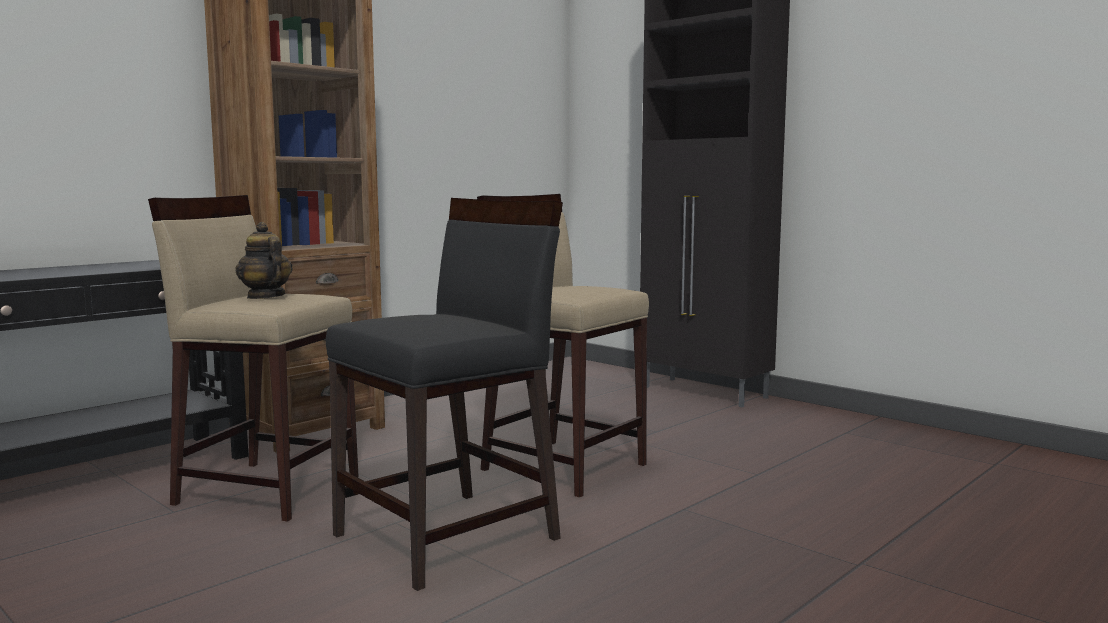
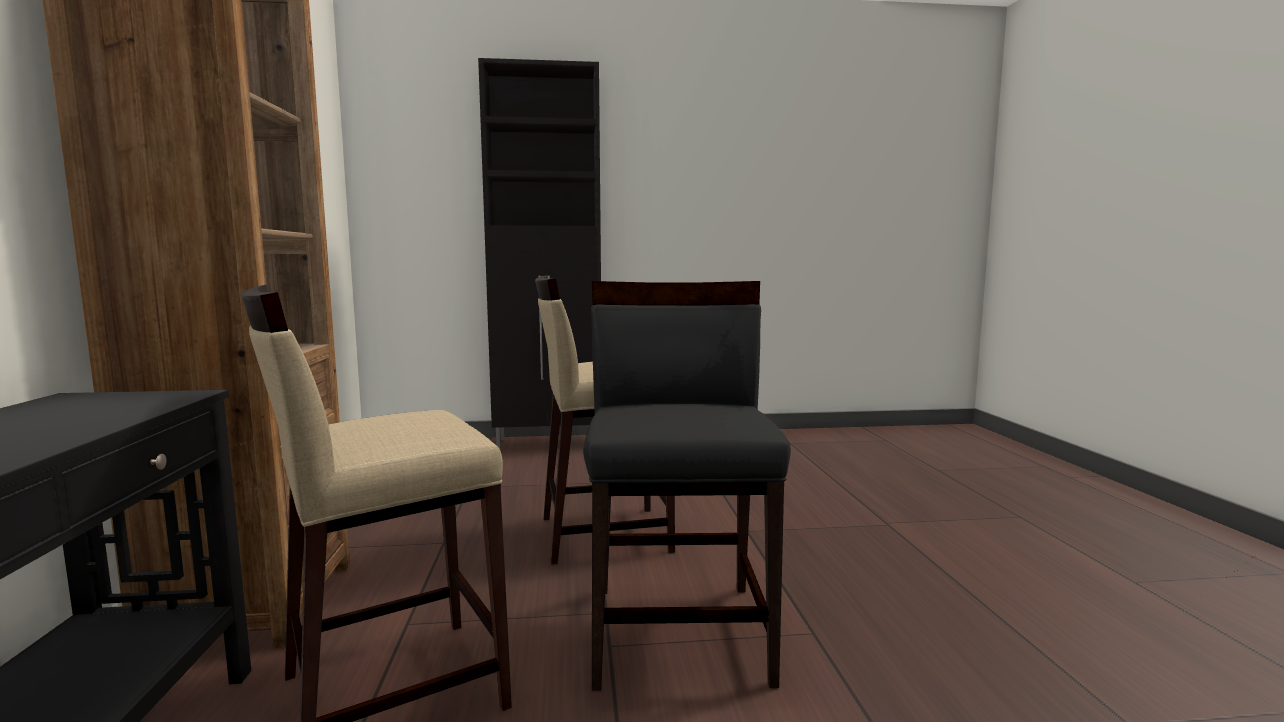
camera: 50 degrees left, 0 degrees up
(265, 297) = (390, 426): teapot -> none

